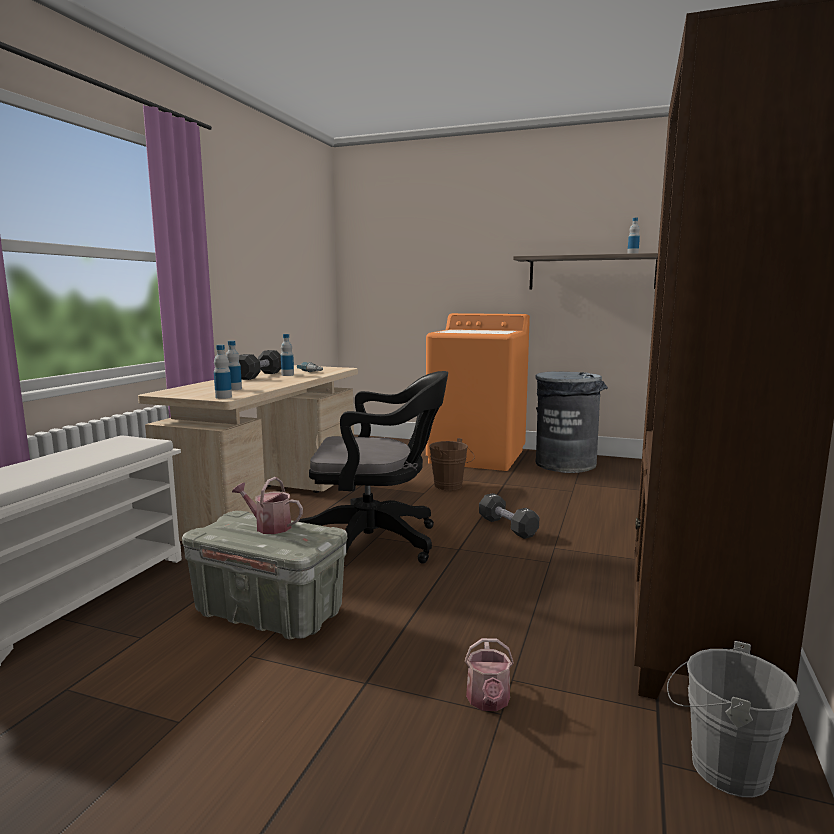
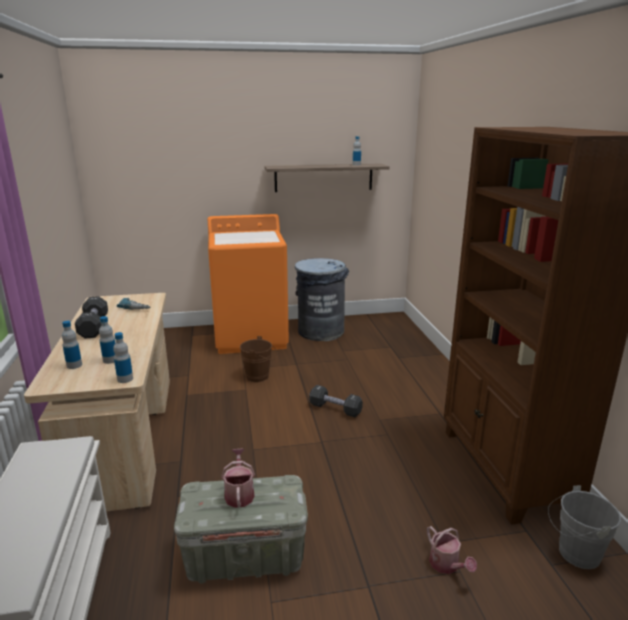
camera: 30 degrees left, 10 degrees up
(269, 526) = (239, 493): watering can -> watering can turned 90 degrees clockwise
(287, 375) = (120, 320): bottle -> bottle (74, 365)
(377, 542) = (258, 455): black office chair -> none

